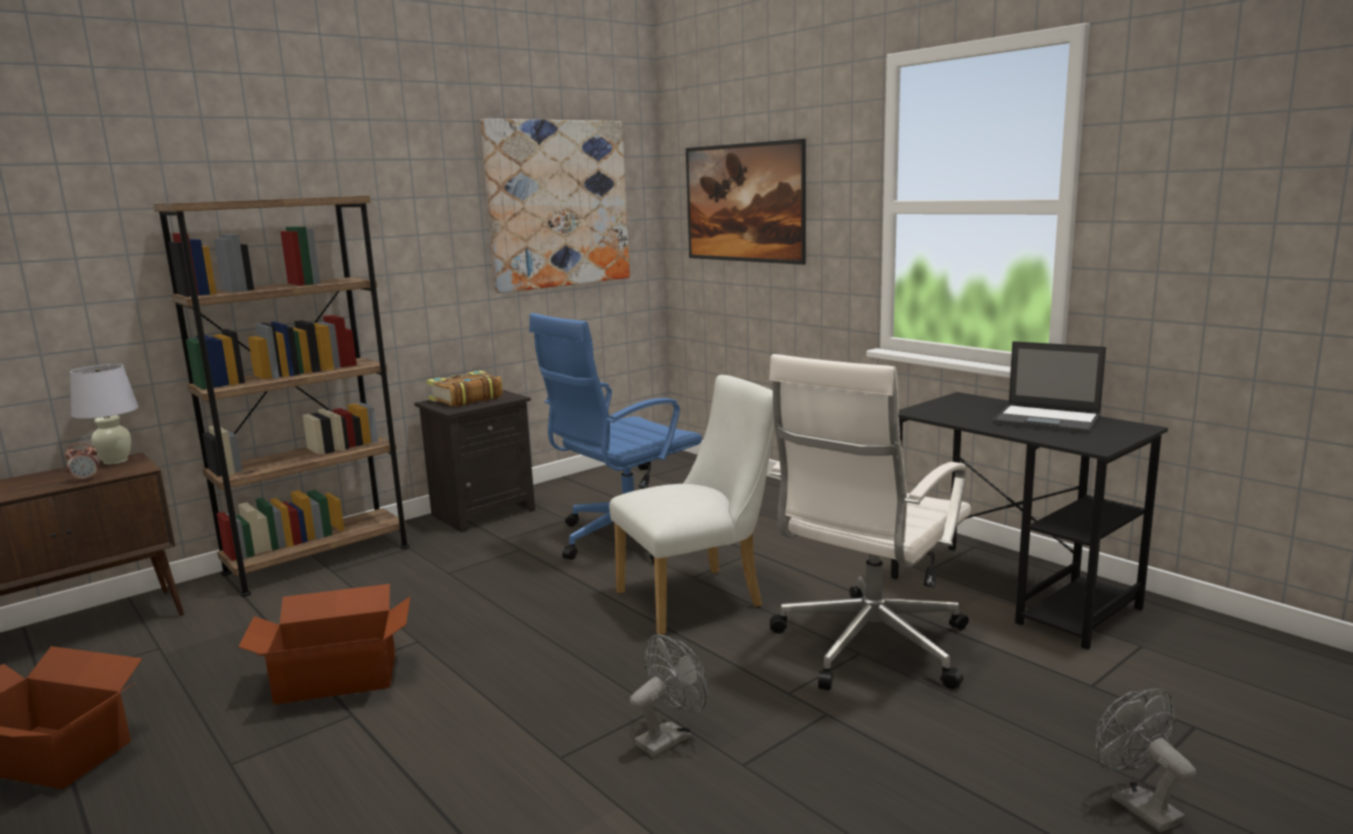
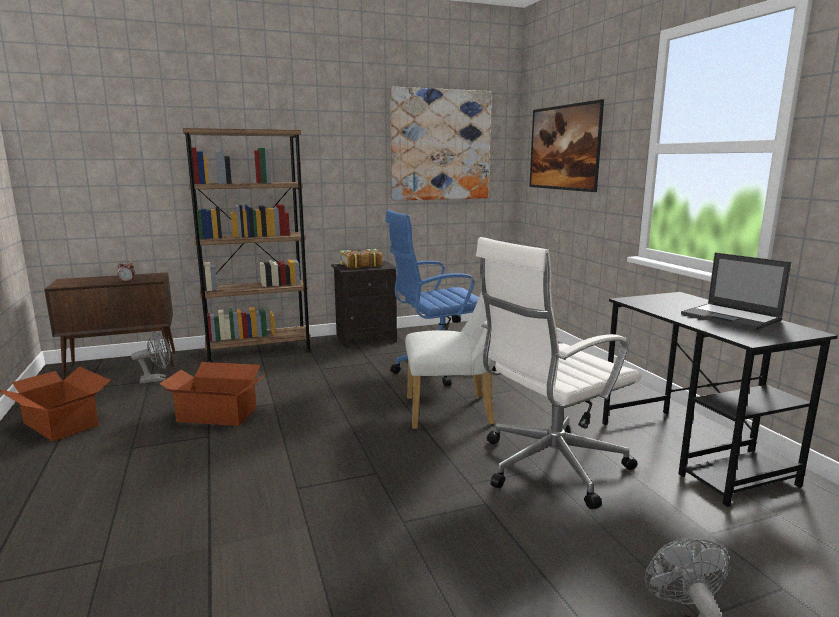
camera: 20 degrees right, 0 degrees up
(115, 461) = (151, 275): white table lamp -> none
(669, 737) = (370, 492): grey fan -> grey fan (157, 379)

